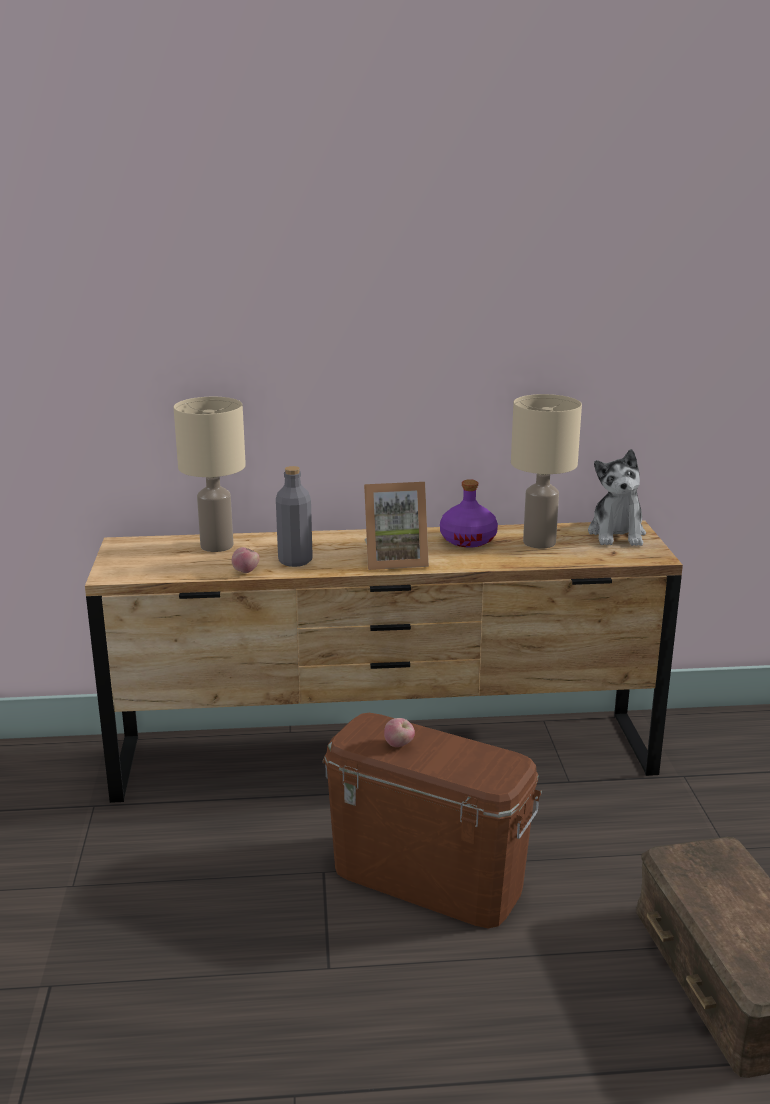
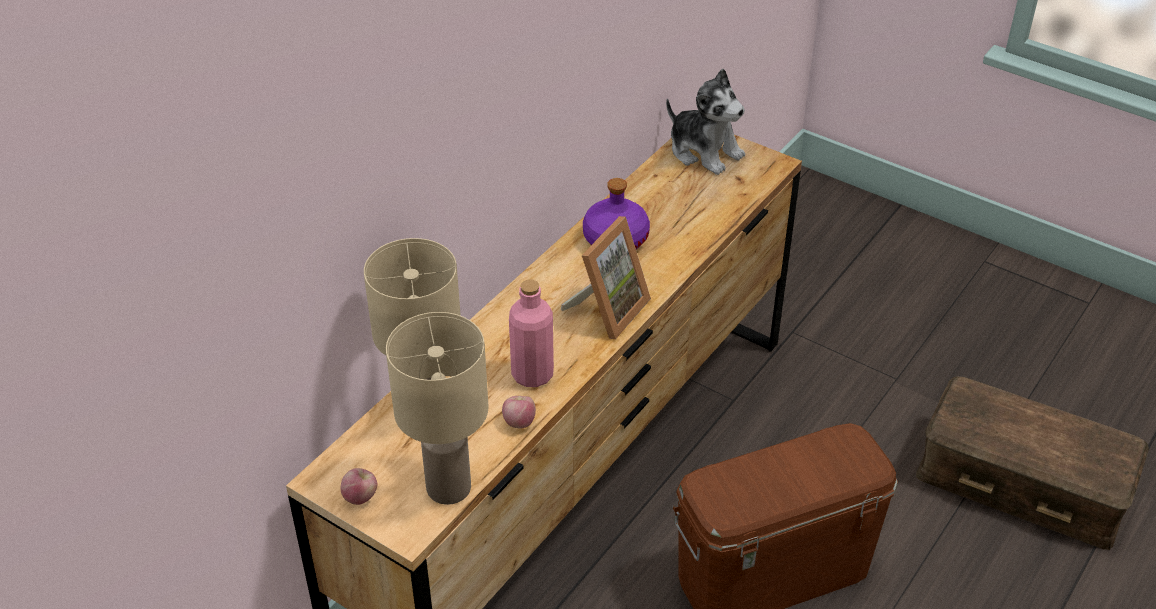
camera: 50 degrees left, 20 degrees up
(295, 561) = (532, 374): grey bottle -> pink bottle
(399, 745) = (762, 488): apple -> apple (360, 497)
(538, 542) = (670, 204): beige table lamp -> beige table lamp (447, 488)

